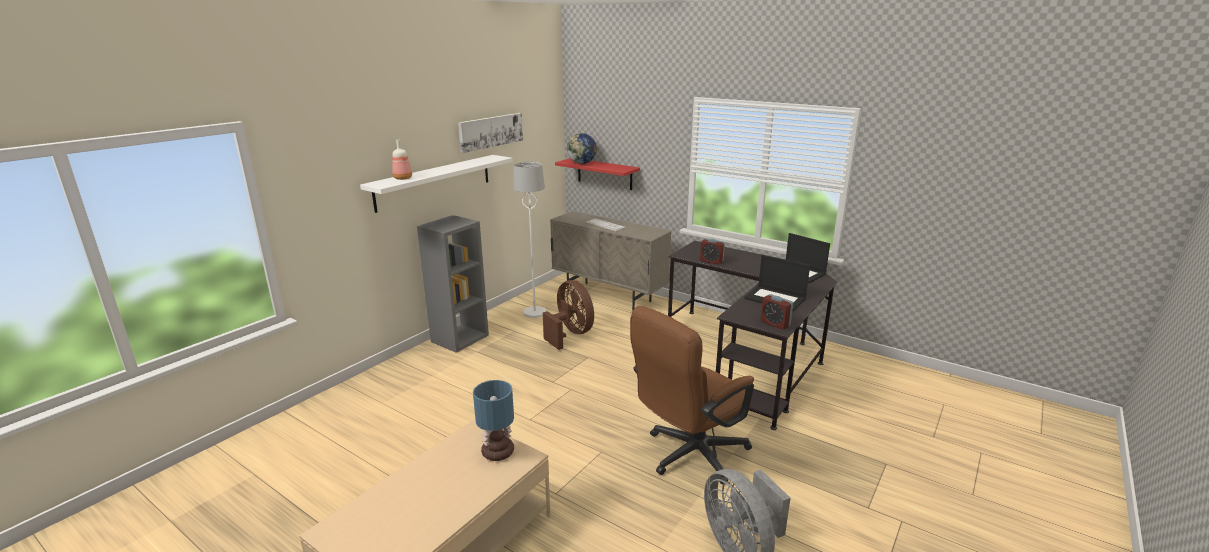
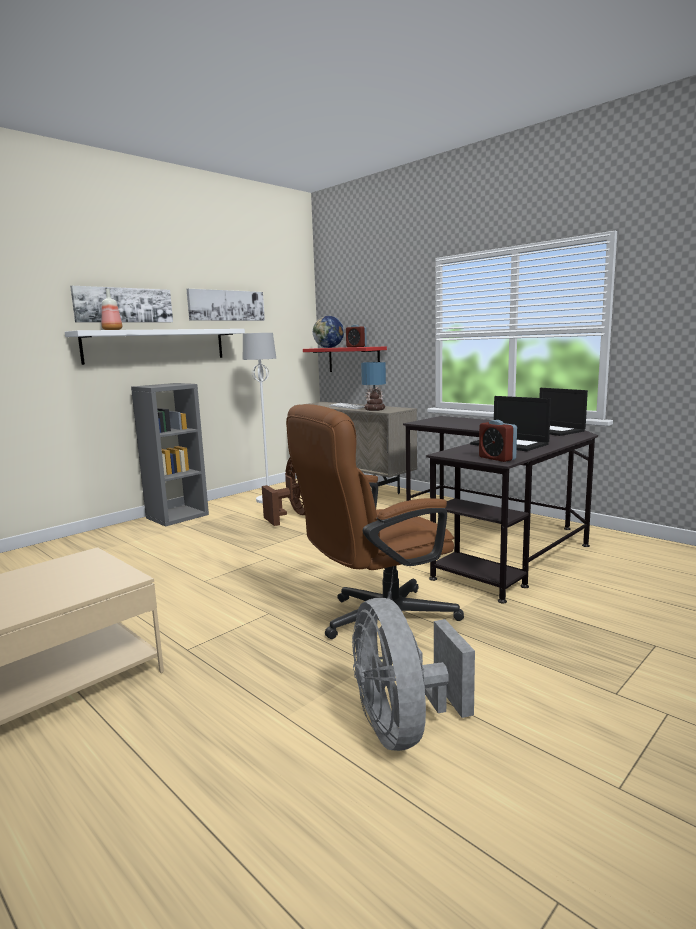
camera: 10 degrees right, 10 degrees down
(407, 149) = (123, 305): none -> picture
(497, 453) = (94, 574): table lamp -> table lamp (374, 410)
(711, 261) = (449, 425): alarm clock -> alarm clock (356, 347)

